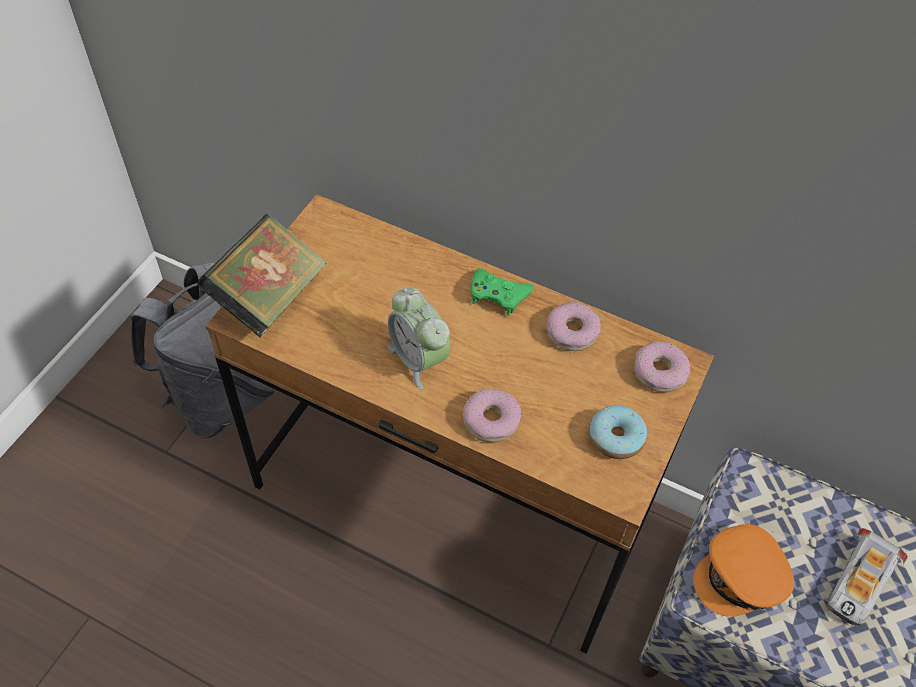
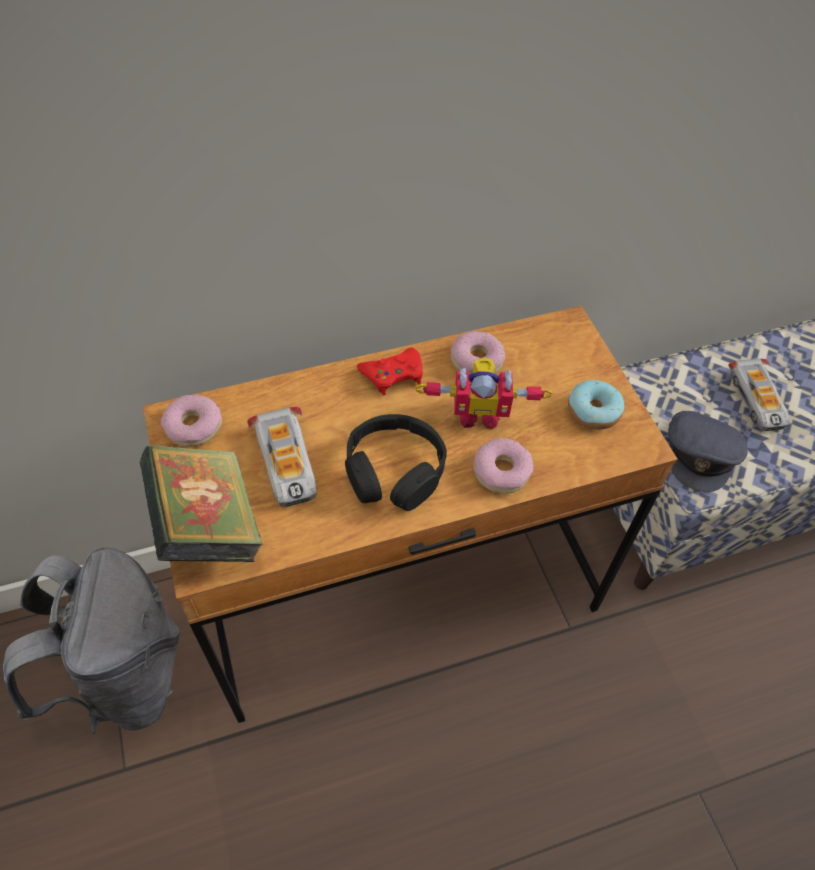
camera: 45 degrees left, 0 degrees up
(358, 298) = (286, 463): none -> toy car
(418, 359) = (394, 471): alarm clock -> black headphones
(498, 295) = (393, 374): green game controller -> red game controller
(525, 369) = (478, 413): none -> toy robot
(660, 372) = (564, 343): donut -> donut (193, 426)
(742, 577) = (701, 454): orange cap -> grey cap

